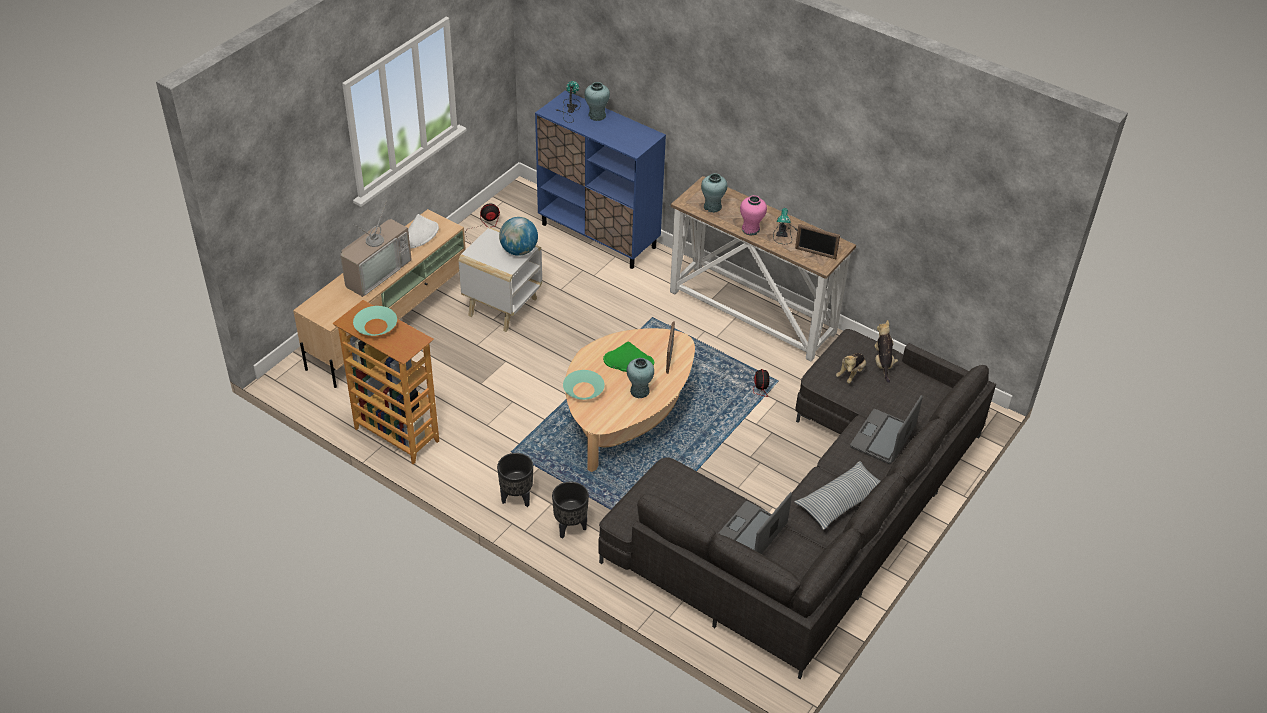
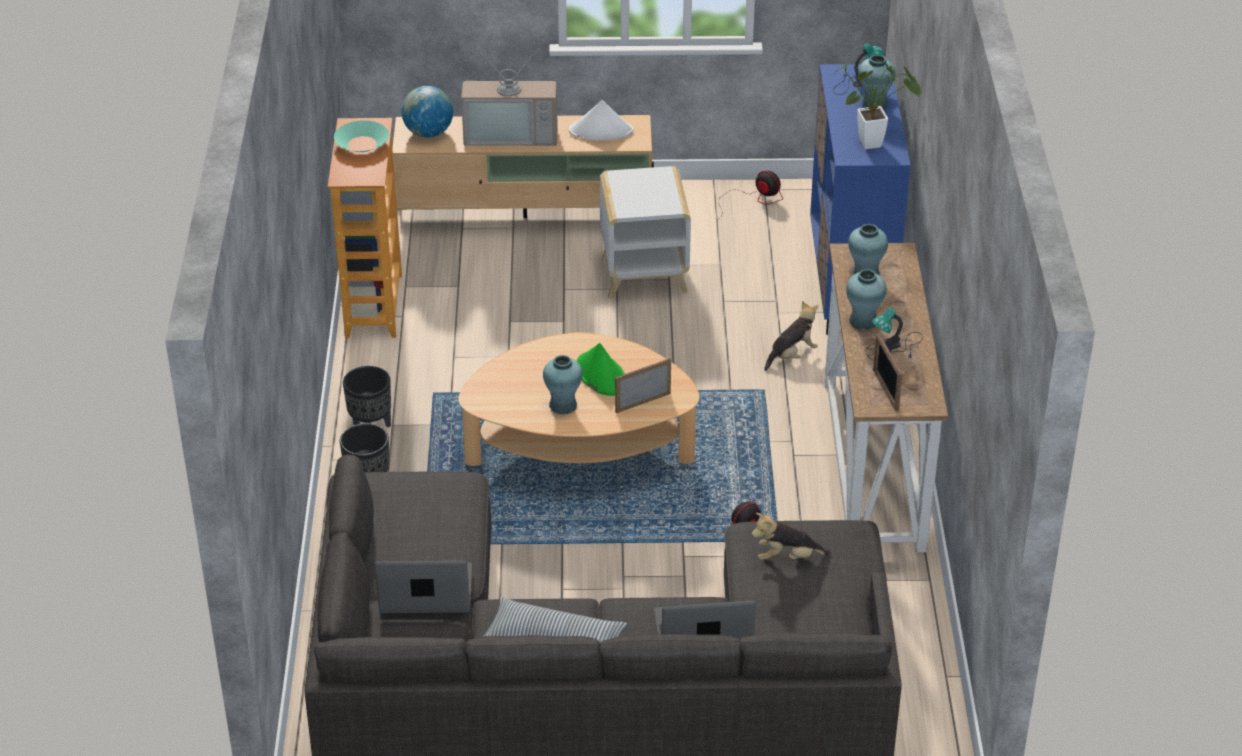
camera: 55 degrees right, 5 degrees down
(519, 251) = (660, 203): globe -> globe (428, 133)
(583, 390) = (518, 365): turquoise bowl -> none
(633, 134) = (875, 143): none -> potted plant
(750, 229) = (863, 321): pink vase -> turquoise vase
(883, 363) = (840, 576): plush toy -> plush toy (792, 355)

